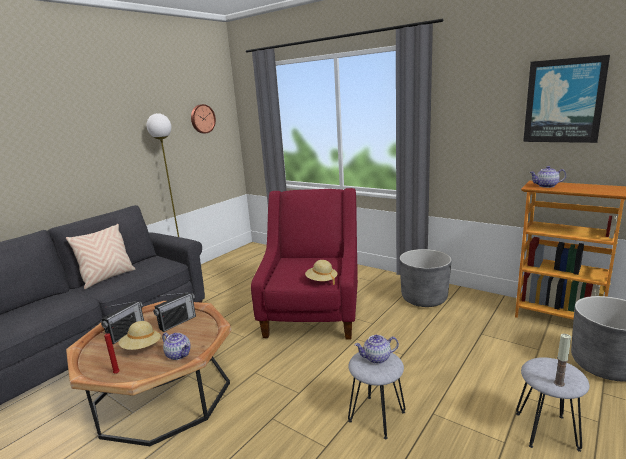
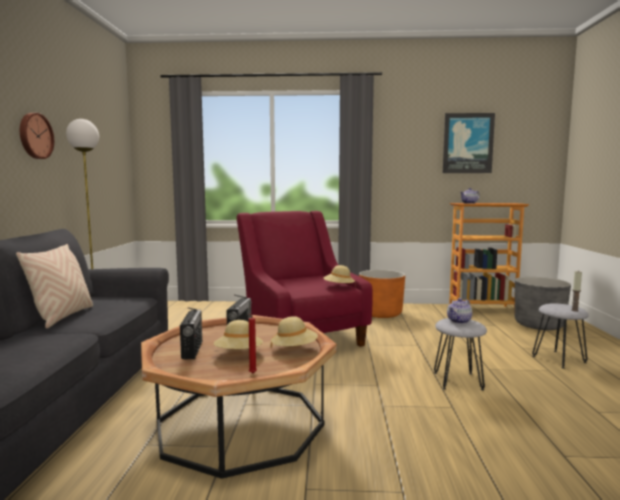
camera: 35 degrees left, 10 degrees down
(179, 354) = (294, 349): teapot -> beige hat
(202, 119) = (106, 141): wall clock -> wall clock (35, 136)
(424, 298) = (381, 313): grey planter -> orange planter

